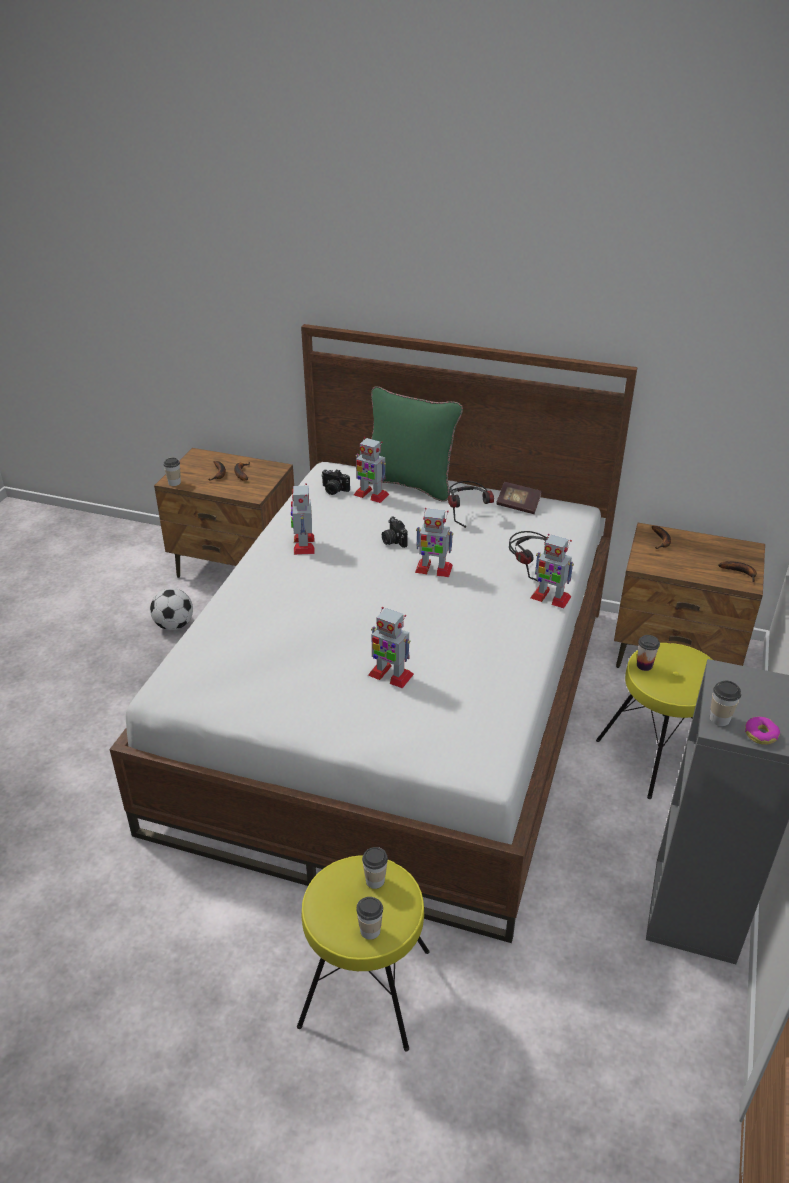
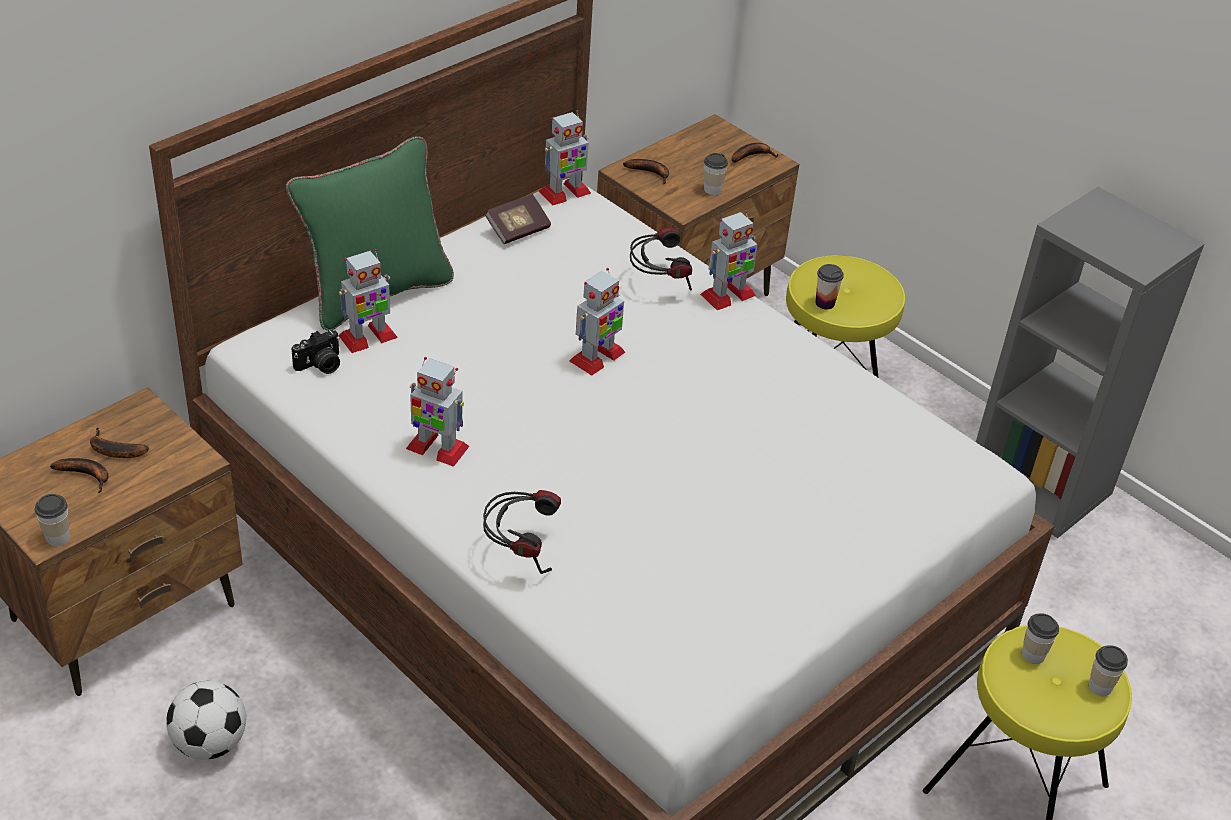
camera: 65 degrees left, 5 degrees up
(390, 675) = (783, 481): toy robot -> toy robot (564, 193)
(393, 540) = (502, 363): camera -> none
(467, 516) = (502, 279): headphones -> headphones (520, 551)
(719, 719) = (1128, 261): cup -> cup (712, 190)
(760, 734) = (1160, 250): donut -> none

